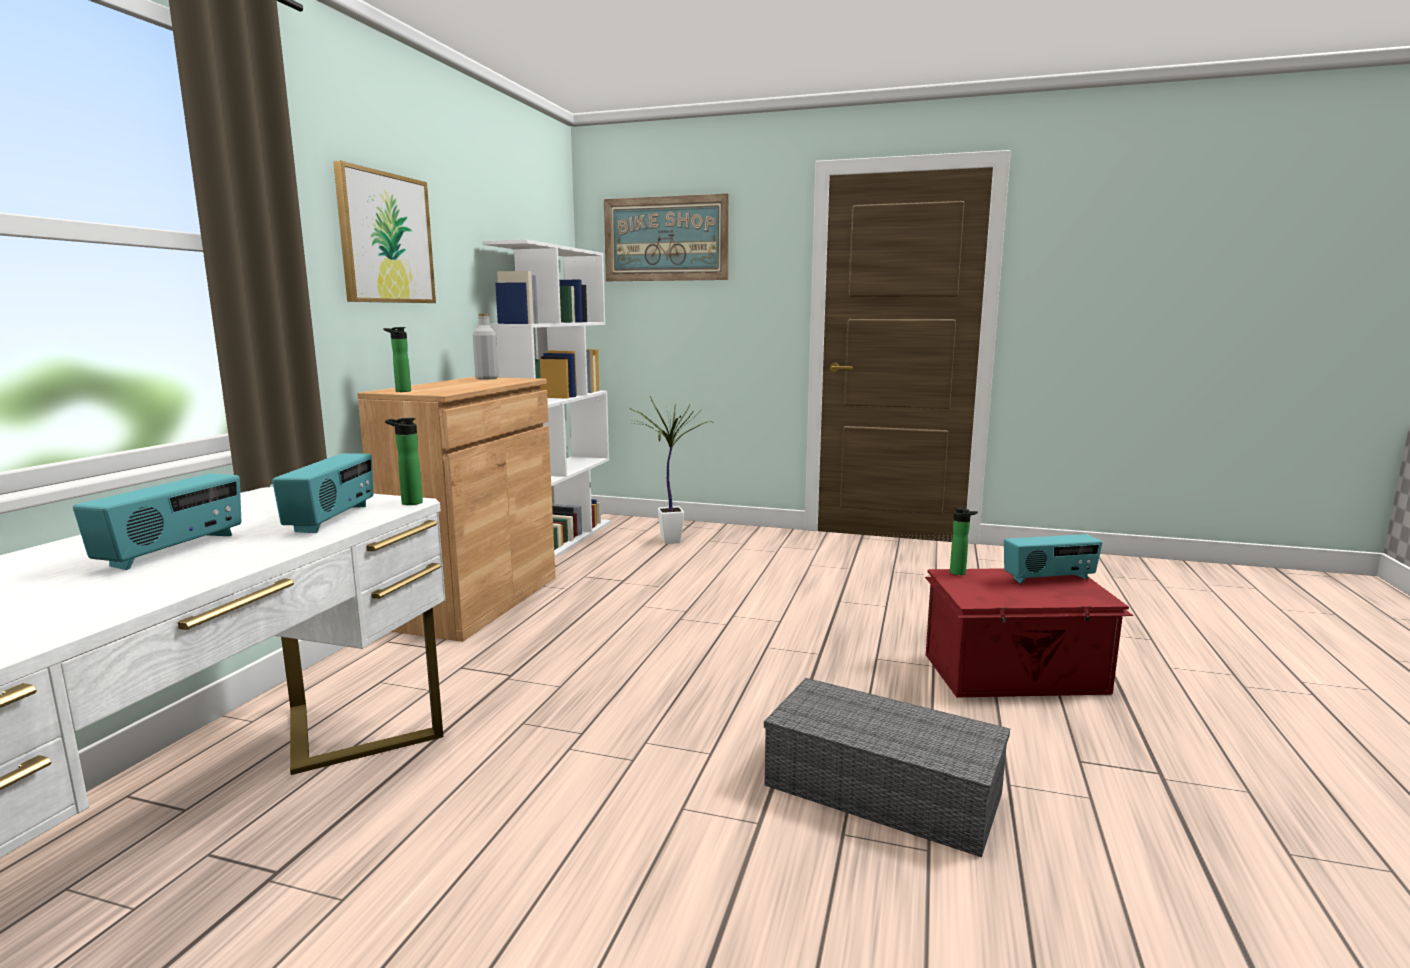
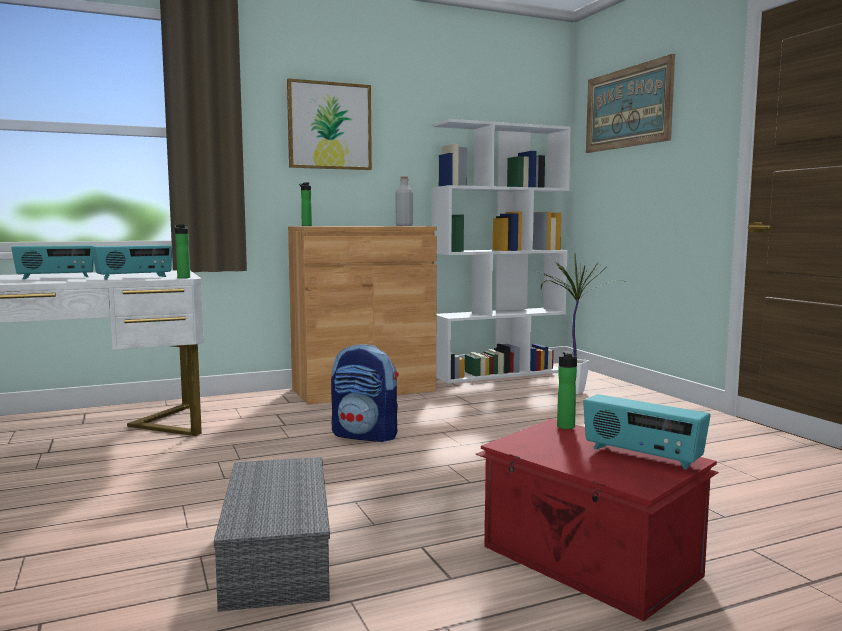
camera: 50 degrees right, 5 degrees down
(628, 650) = (366, 435): none -> backpack

